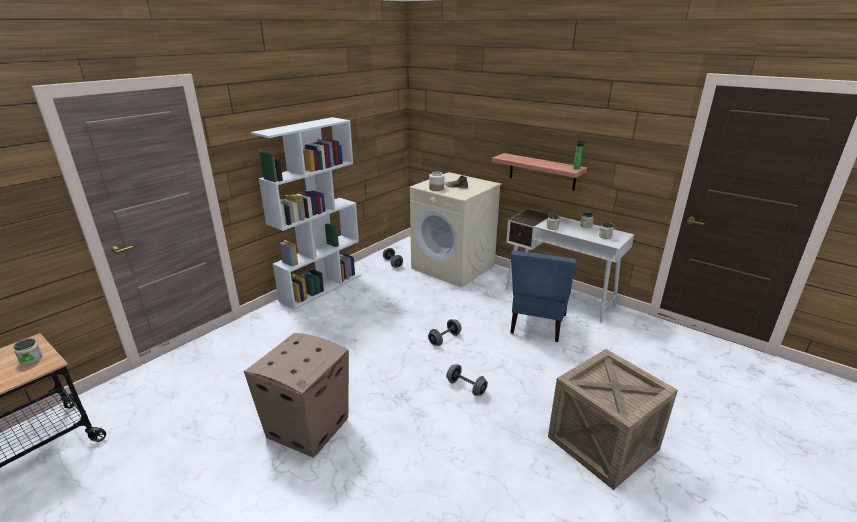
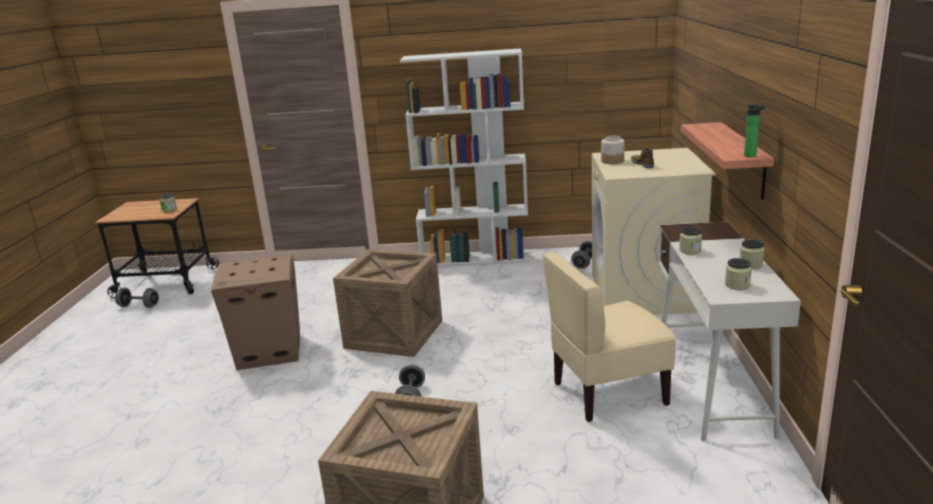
camera: 55 degrees right, 5 degrees down
(374, 360) = (394, 334): none -> crate
(444, 339) = (481, 351): grey dumbbell -> grey dumbbell (139, 306)
(537, 324) = (608, 393): blue chair -> beige chair

